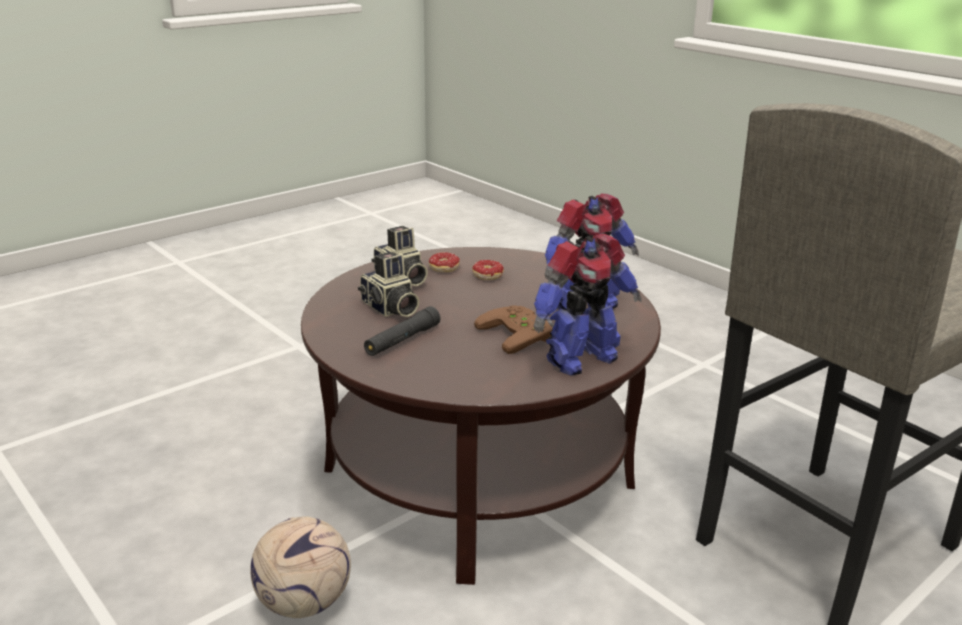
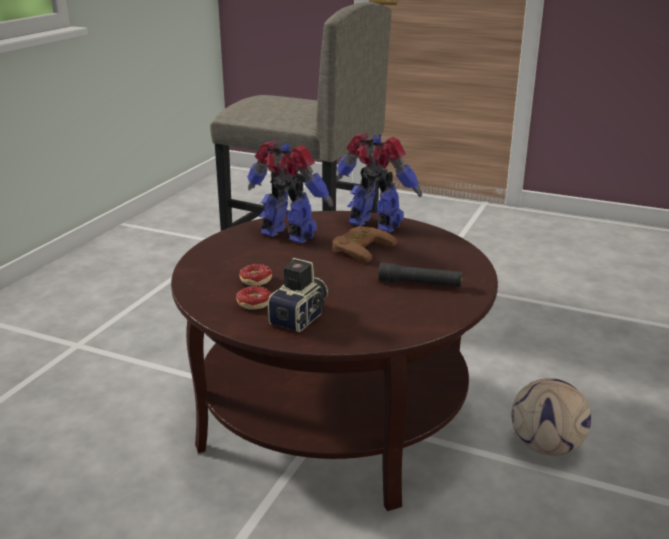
camera: 115 degrees left, 0 degrees up
(389, 309) = (371, 304): camera -> none

